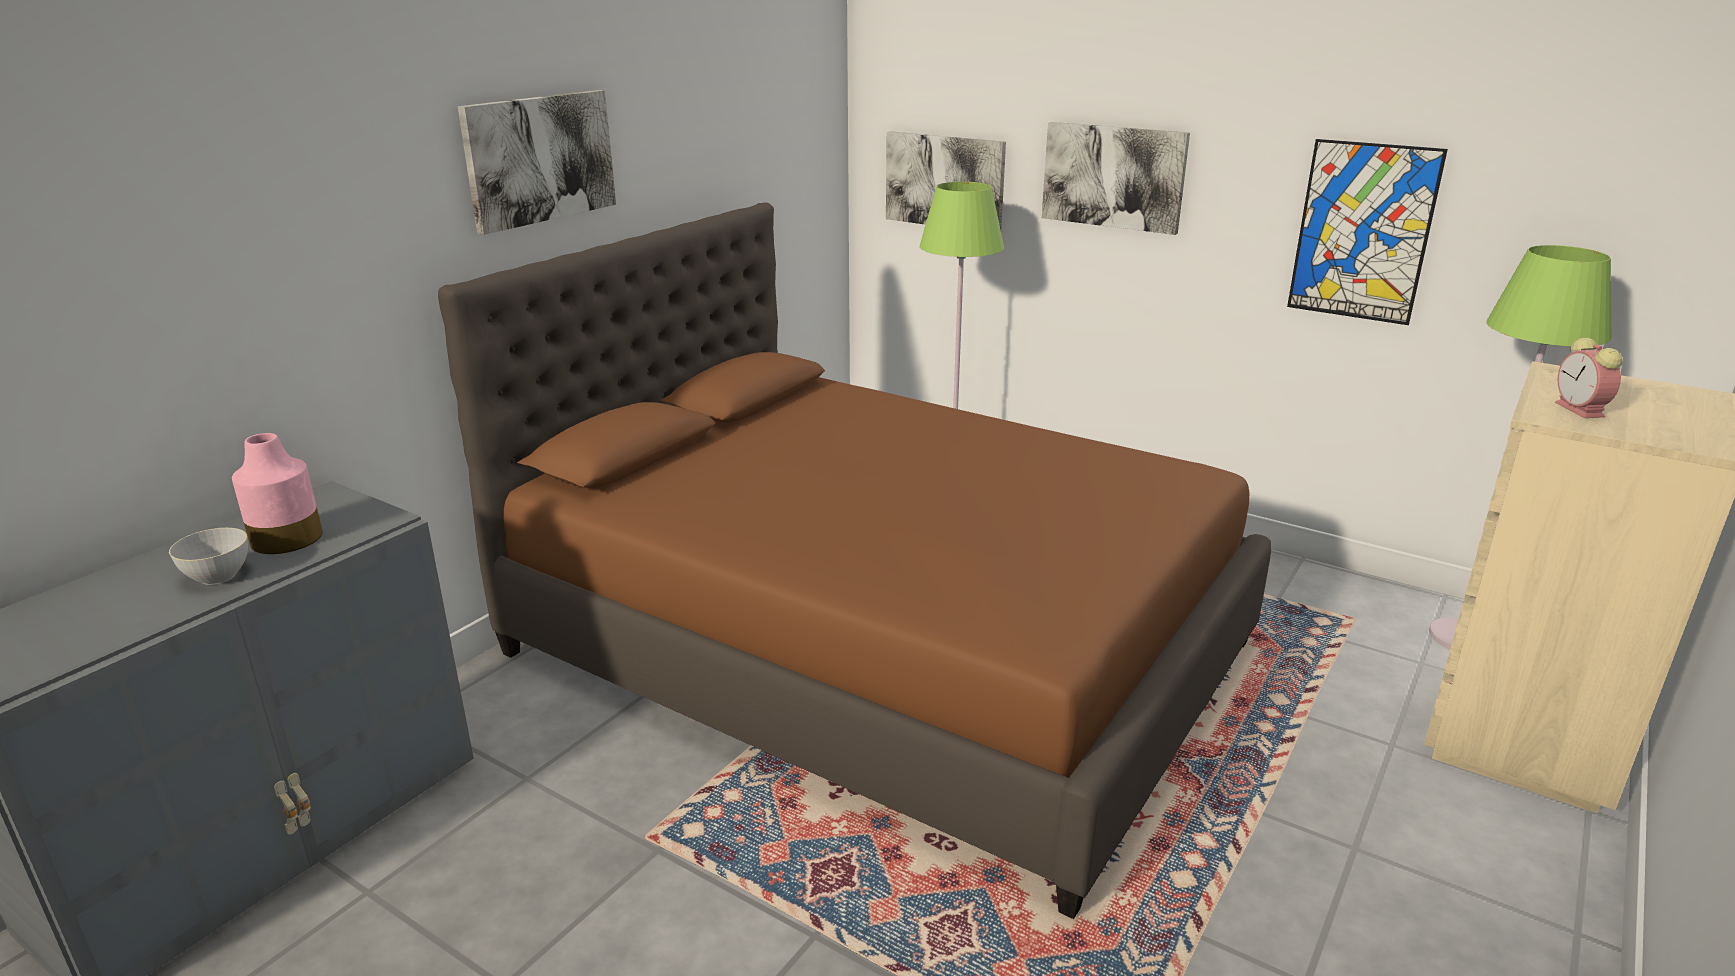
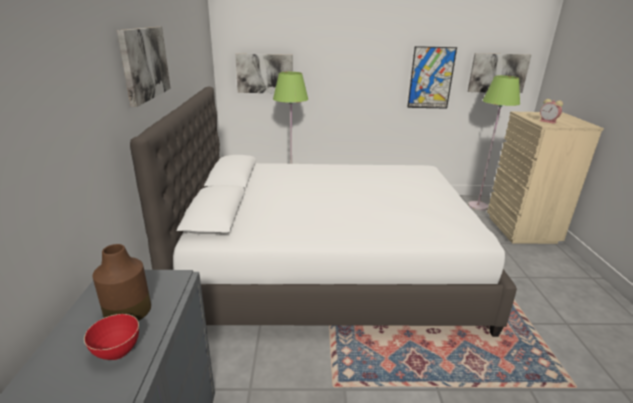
camera: 35 degrees left, 0 degrees up
(218, 576) = (117, 351): grey bowl -> red bowl
(286, 538) = (127, 310): pink vase -> brown vase
(876, 647) = (328, 268): brown bed -> white bed
(1113, 176) = (340, 65): picture -> picture (498, 73)

